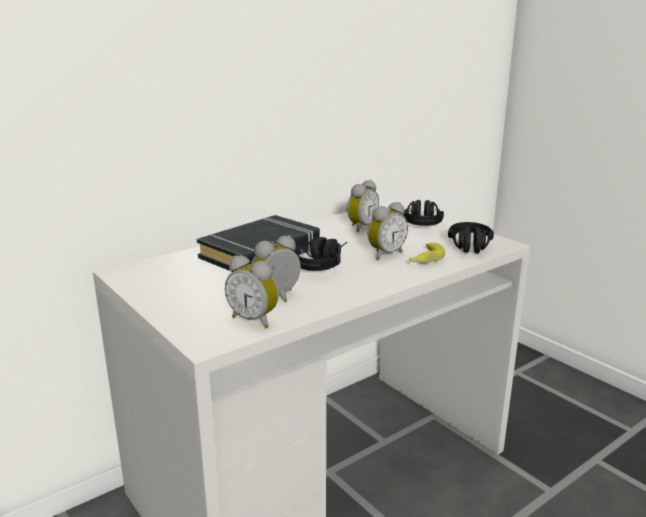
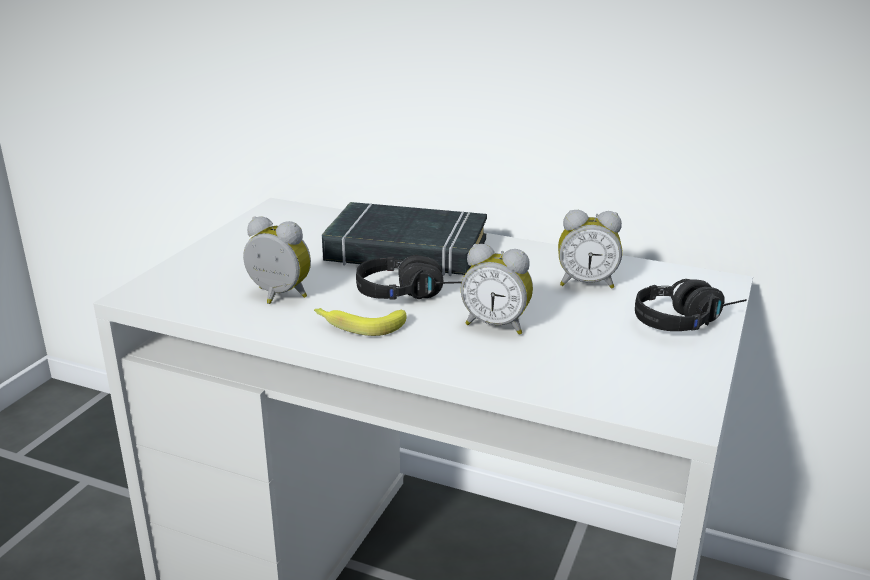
camera: 60 degrees right, 5 degrees up
(255, 320) = (208, 301): alarm clock -> none
(424, 259) = (512, 358): banana -> banana (358, 325)
(470, 249) = (611, 387): black headphones -> none

